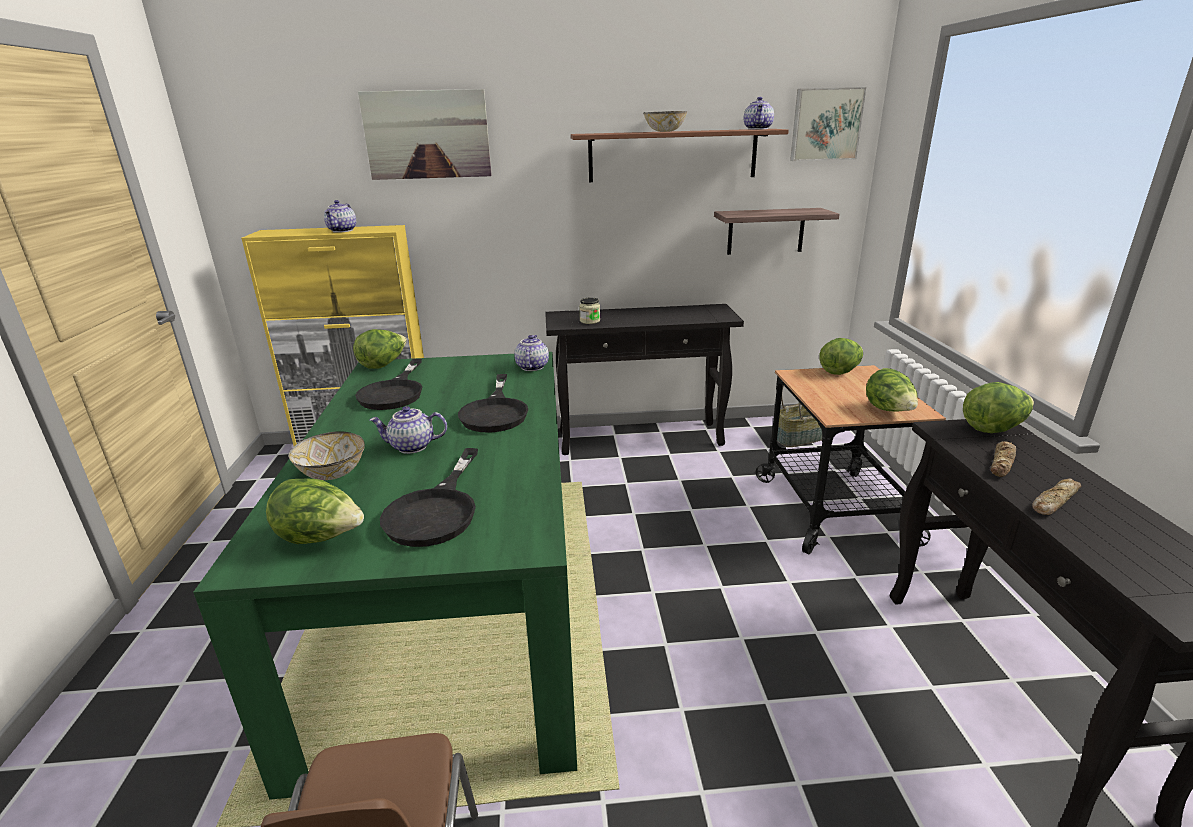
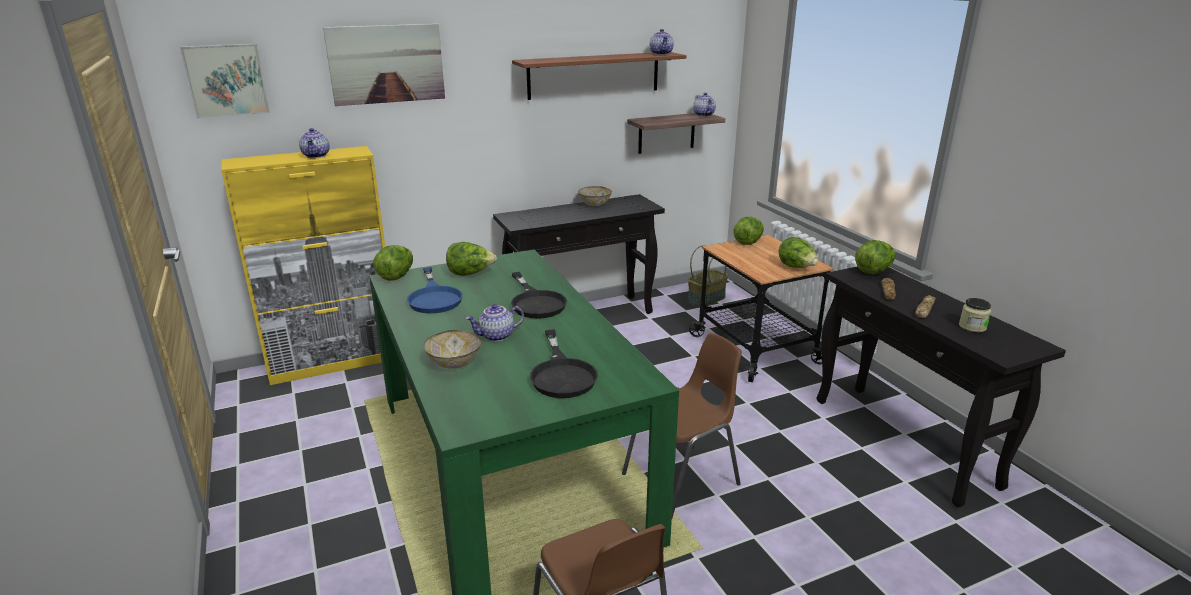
camera: 20 degrees left, 0 degrees up
(321, 538) = (497, 404): lettuce -> lettuce (470, 274)
(395, 392) = (434, 297): black frying pan -> blue frying pan
(531, 367) = (529, 264): teapot -> teapot (703, 115)
(590, 321) = (540, 219): jar -> jar (972, 326)
(647, 673) = (682, 480): none -> brown chair
(664, 131) = (591, 57): bowl -> bowl (595, 204)
(825, 124) = (706, 47): picture -> picture (226, 80)

